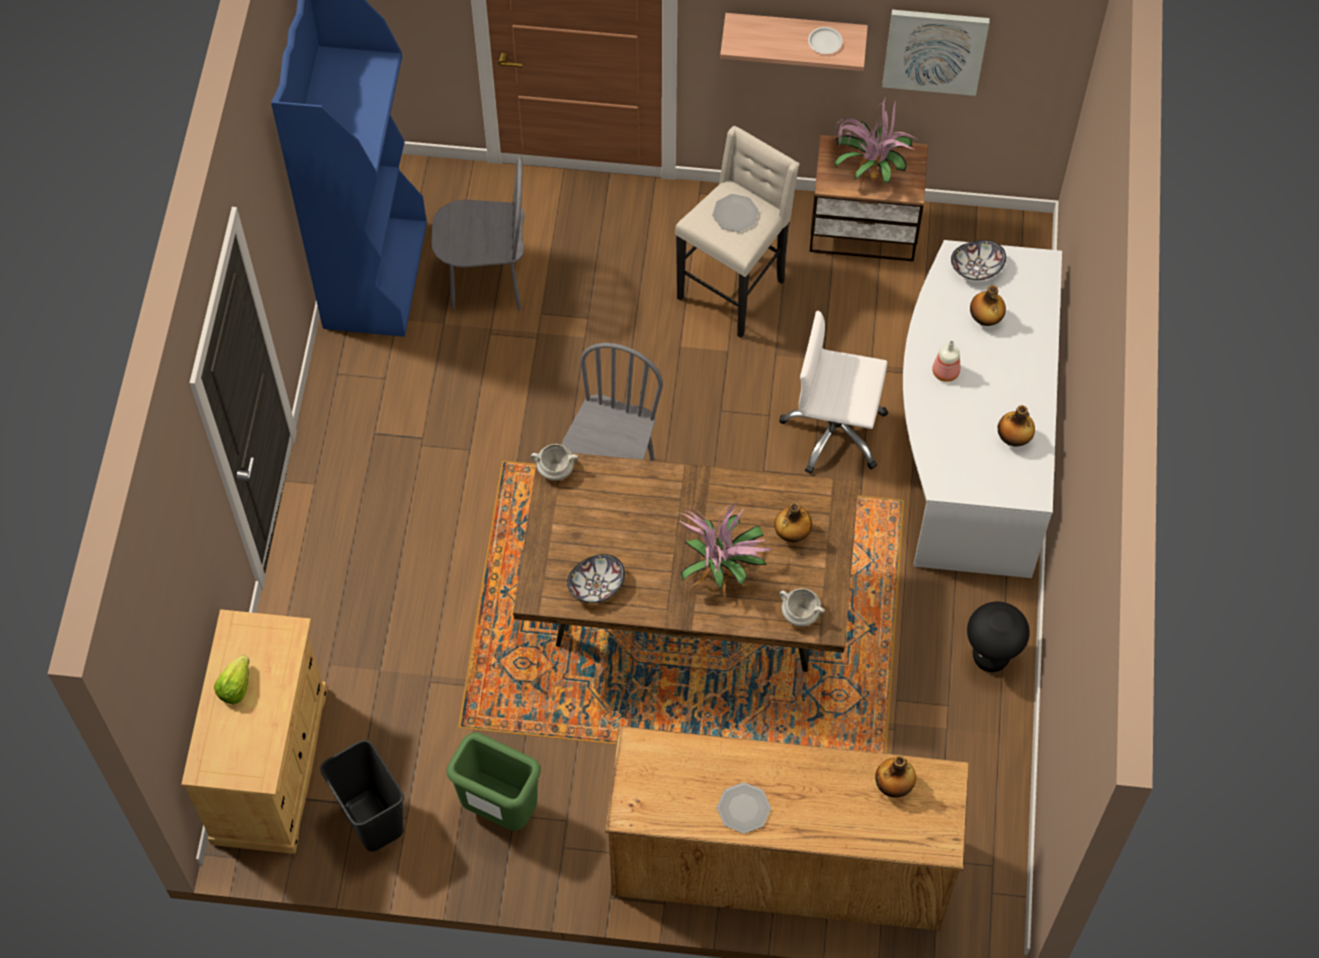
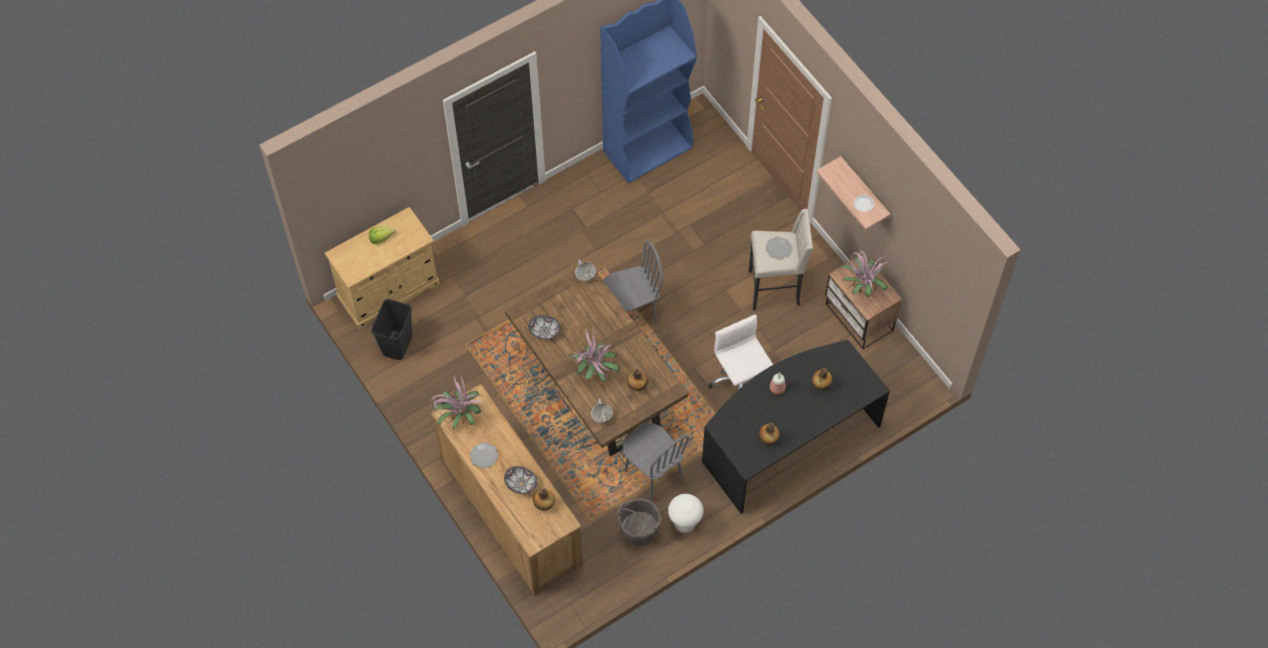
camera: 50 degrees right, 0 degrees up
(487, 282) = (685, 193): grey chair -> grey chair (652, 474)
(498, 809) = (442, 387): green trash can -> none
(650, 796) = (459, 417): none -> potted plant
(934, 50) = (913, 252): picture -> none
(952, 720) = (639, 531): none -> grey bucket
(970, 441) = (788, 440): white desk -> black desk
(976, 268) = (845, 362): bowl -> bowl (521, 483)
(990, 657) = (684, 524): black stool -> white stool

